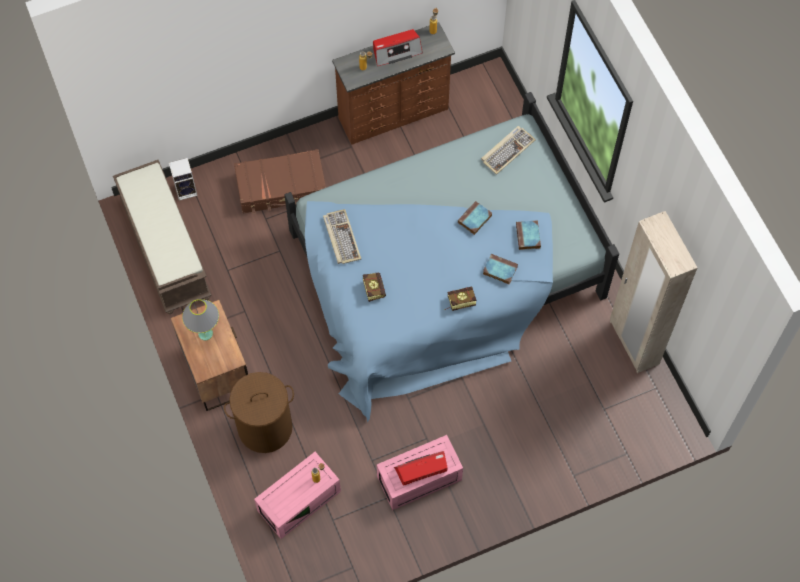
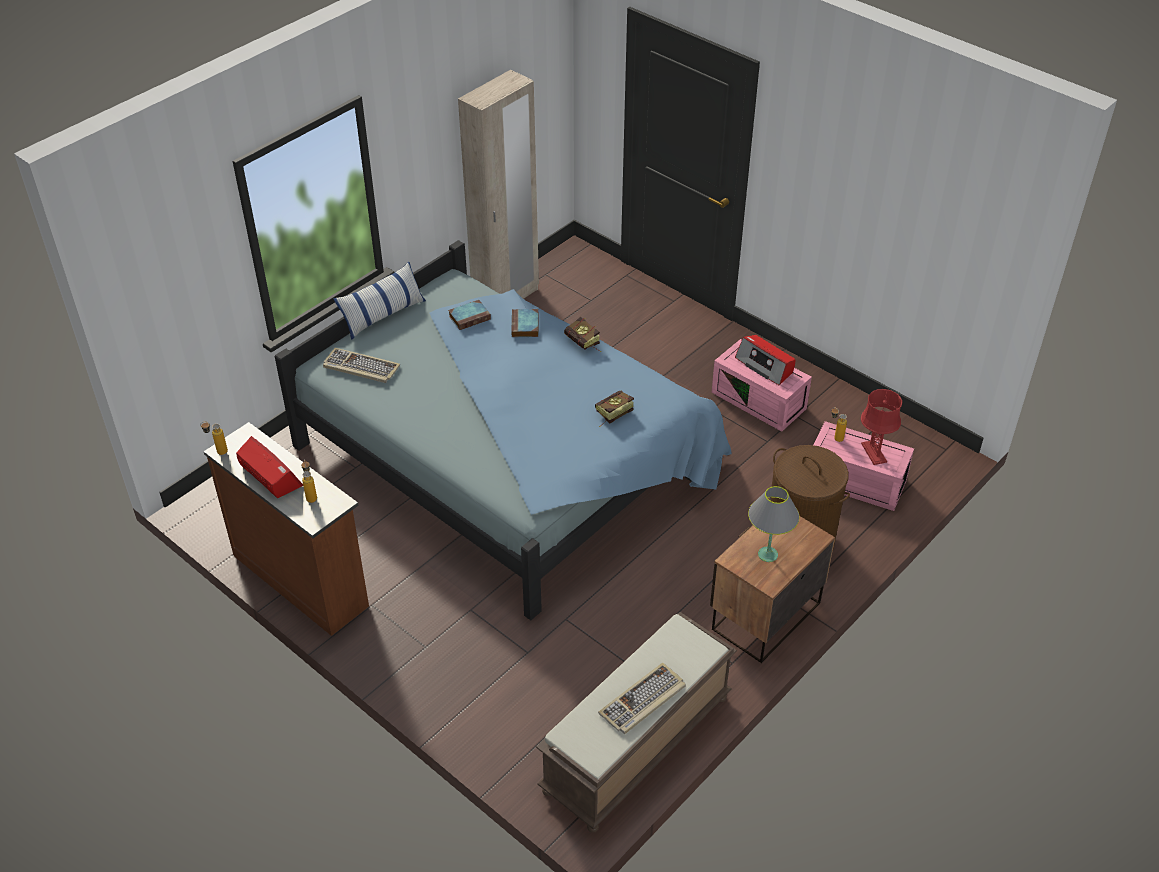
camera: 115 degrees left, 20 degrees down
(187, 190) = (531, 762): speaker -> none
(281, 187) = (471, 654): brown suitcase -> none
(289, 495) = (873, 452): none -> red table lamp
(341, 237) = (564, 463): keyboard -> keyboard (643, 701)
(474, 220) = (472, 363): book -> none
(563, 183) = (383, 315): none -> pillow

